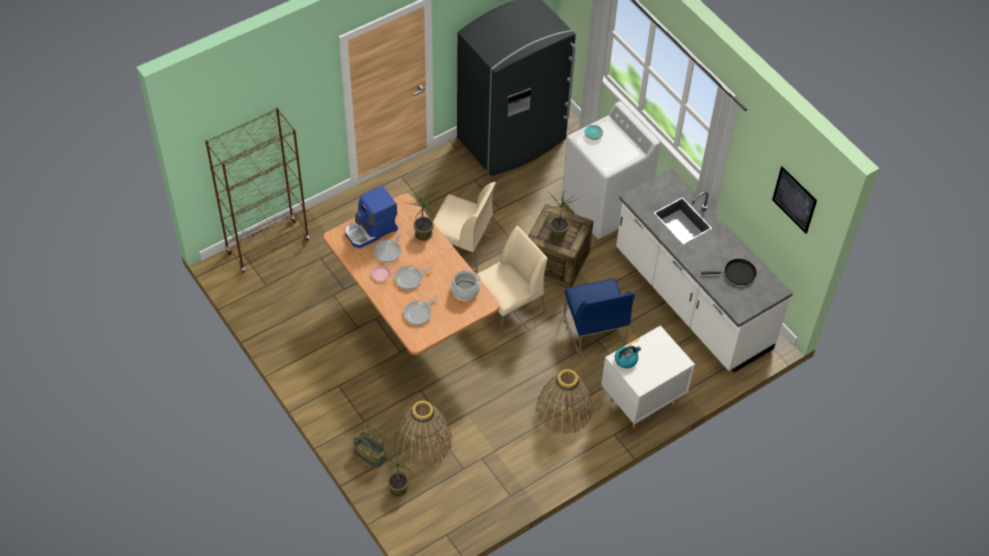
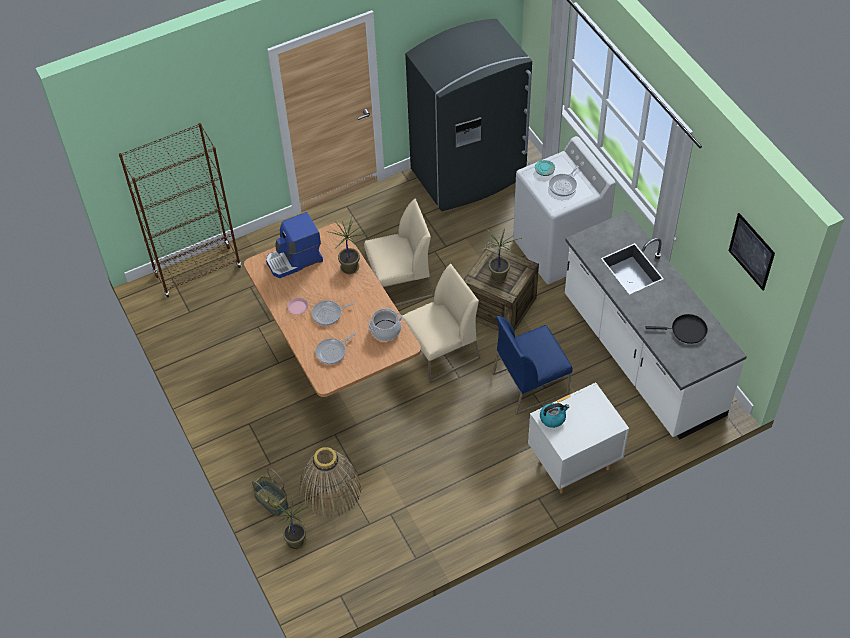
camera: 10 degrees right, 0 degrees up
(388, 251) = (310, 283): frying pan -> frying pan (564, 185)
(461, 247) = (400, 284): beige chair -> beige chair turned 45 degrees counterclockwise
(564, 409) = (487, 467): basket -> none
(594, 331) = (530, 383): blue chair -> blue chair turned 75 degrees clockwise

